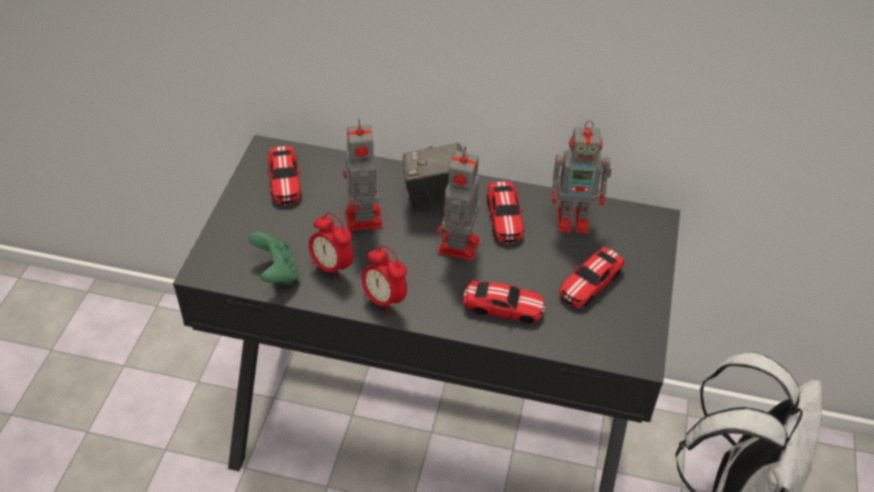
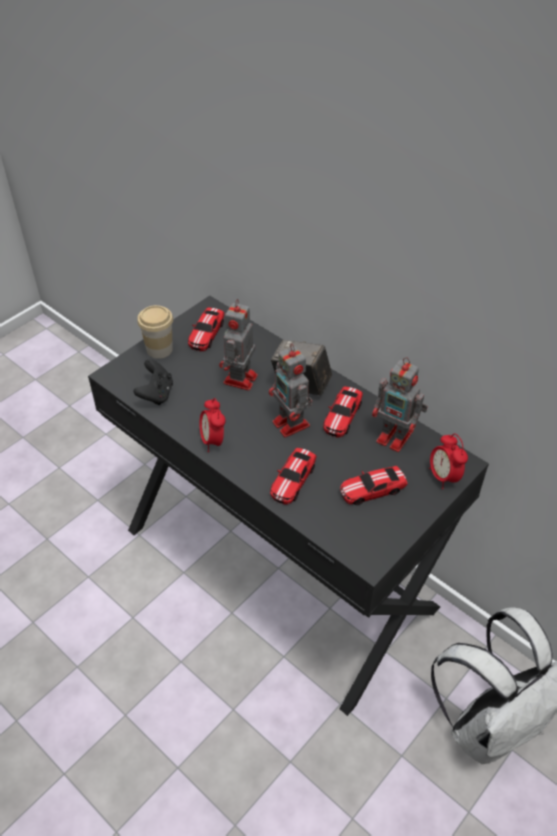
camera: 30 degrees right, 0 degrees up
(241, 219) = (159, 349): none -> cup
(277, 273) = (156, 394): green game controller -> black game controller
(332, 267) = (195, 404): alarm clock -> alarm clock (443, 477)
(458, 248) = (292, 425): toy robot -> toy robot turned 75 degrees counterclockwise
(503, 306) = (293, 480): toy car -> toy car turned 75 degrees clockwise

